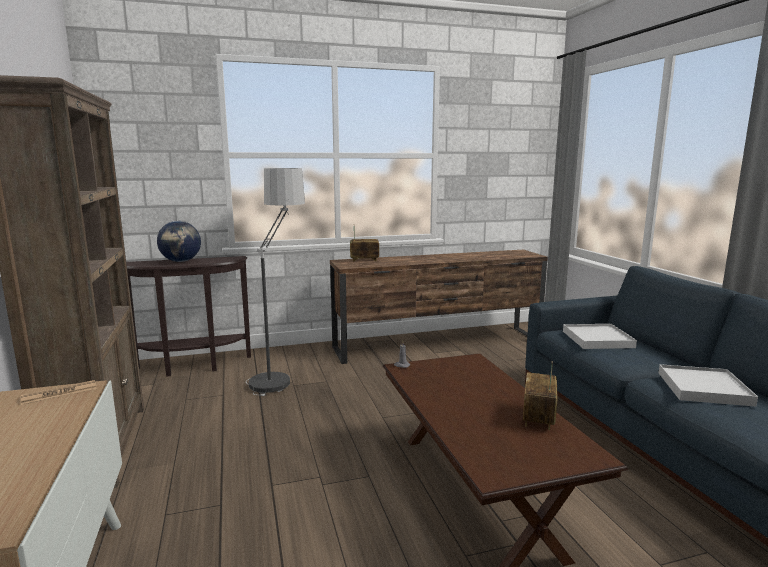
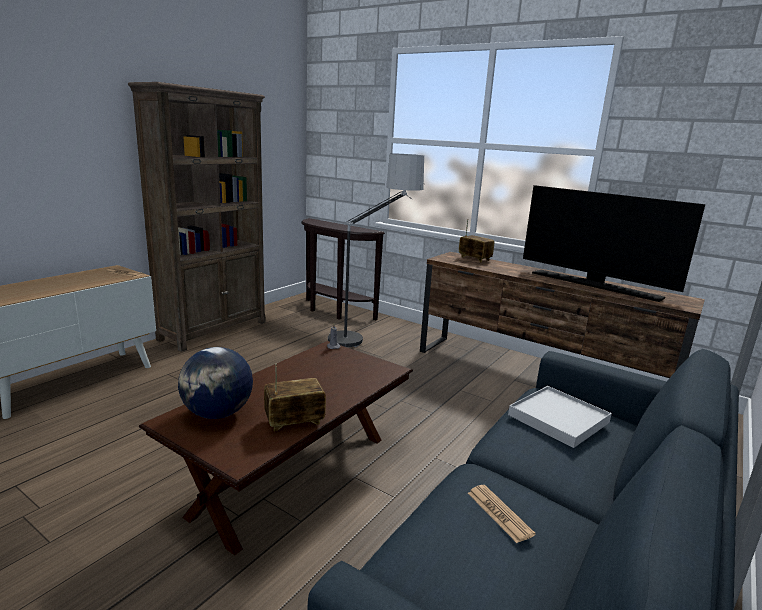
camera: 50 degrees right, 5 degrees up
(181, 261) = (334, 225): globe -> globe (217, 414)
(472, 256) = (595, 285): none -> television
(703, 388) = (499, 513): white tray -> newspaper

